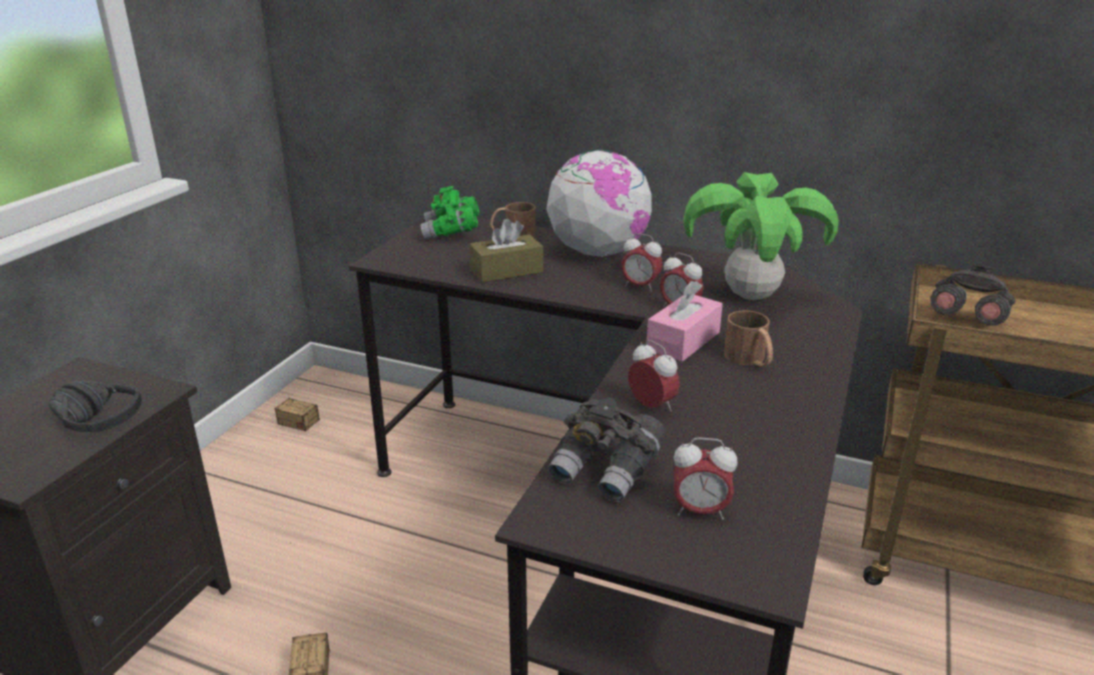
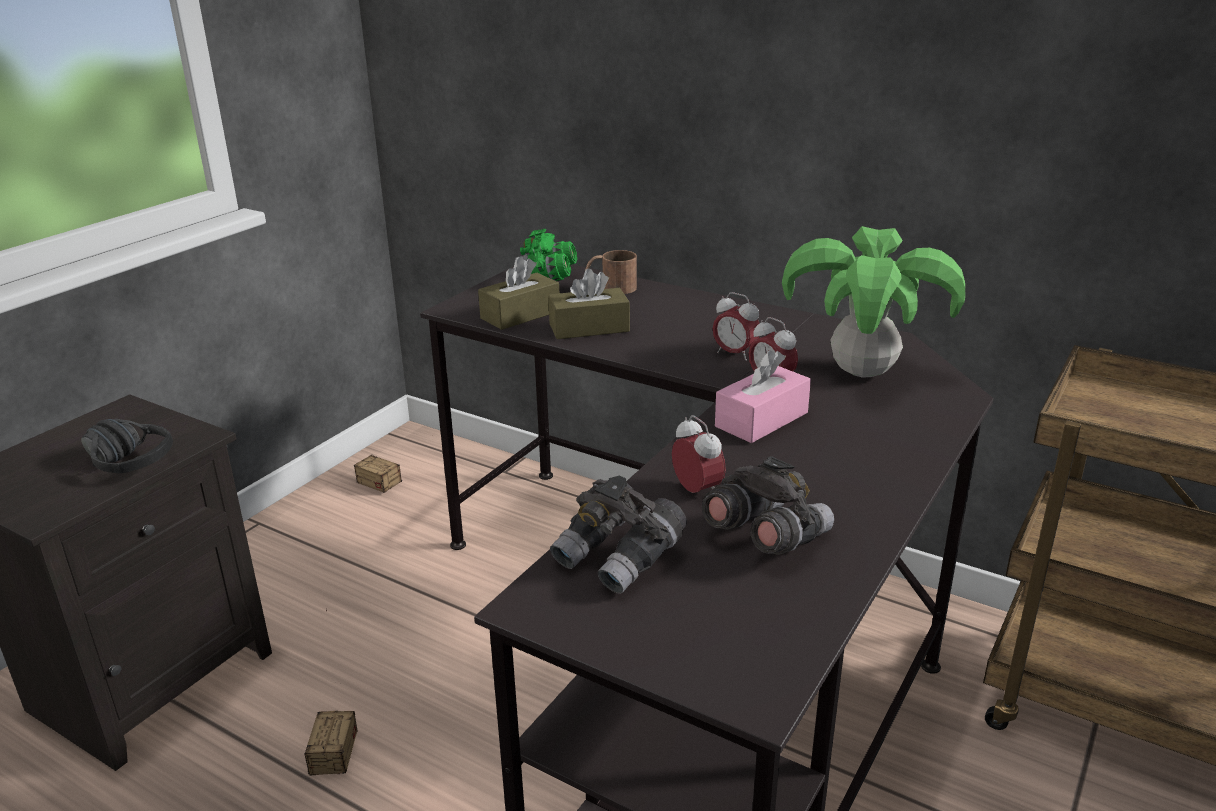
camera: 10 degrees right, 0 degrees up
(441, 263) = (520, 315): none -> brown tissue box
(597, 252) = (700, 312): globe -> none
(700, 511) = (708, 612): alarm clock -> none
(750, 360) = (832, 447): brown mug -> none
(966, 320) = (1120, 418): grey binoculars -> grey binoculars (765, 537)

